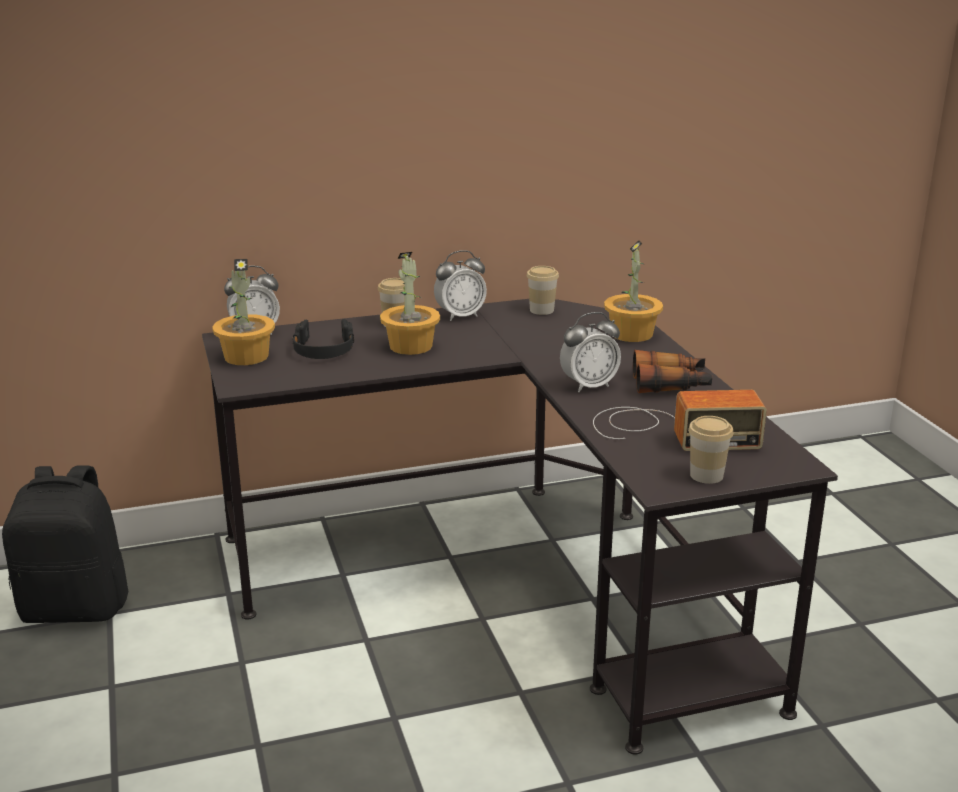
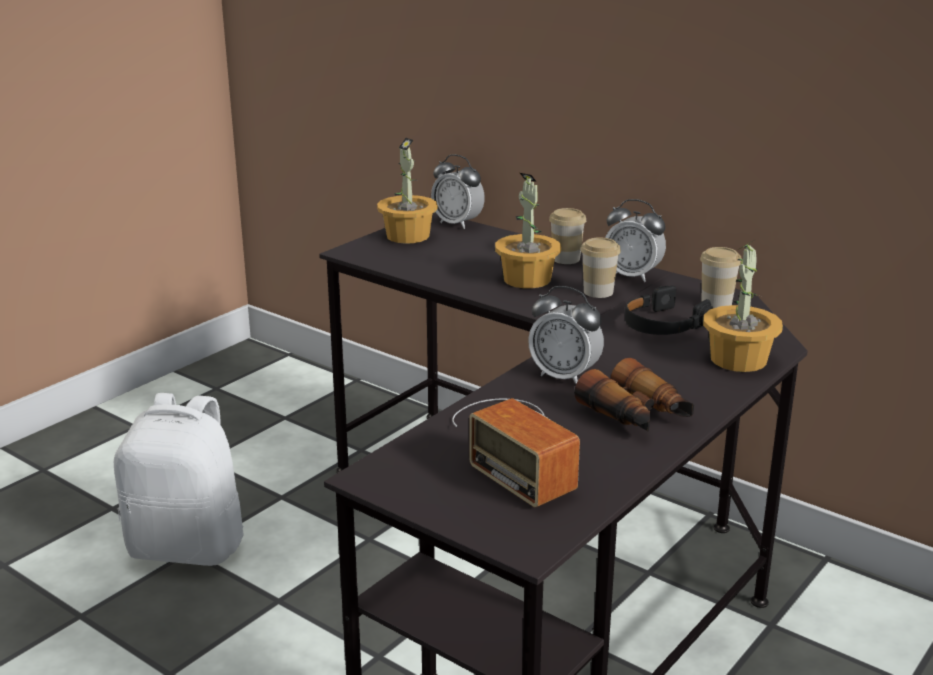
camera: 55 degrees right, 0 degrees up
(76, 607) = (278, 403): black backpack -> none
(250, 743) = (188, 546): none -> white backpack
(323, 349) = (464, 254): black headphones -> black headphones (663, 324)
(706, 475) = (431, 494): cup -> cup (598, 292)

